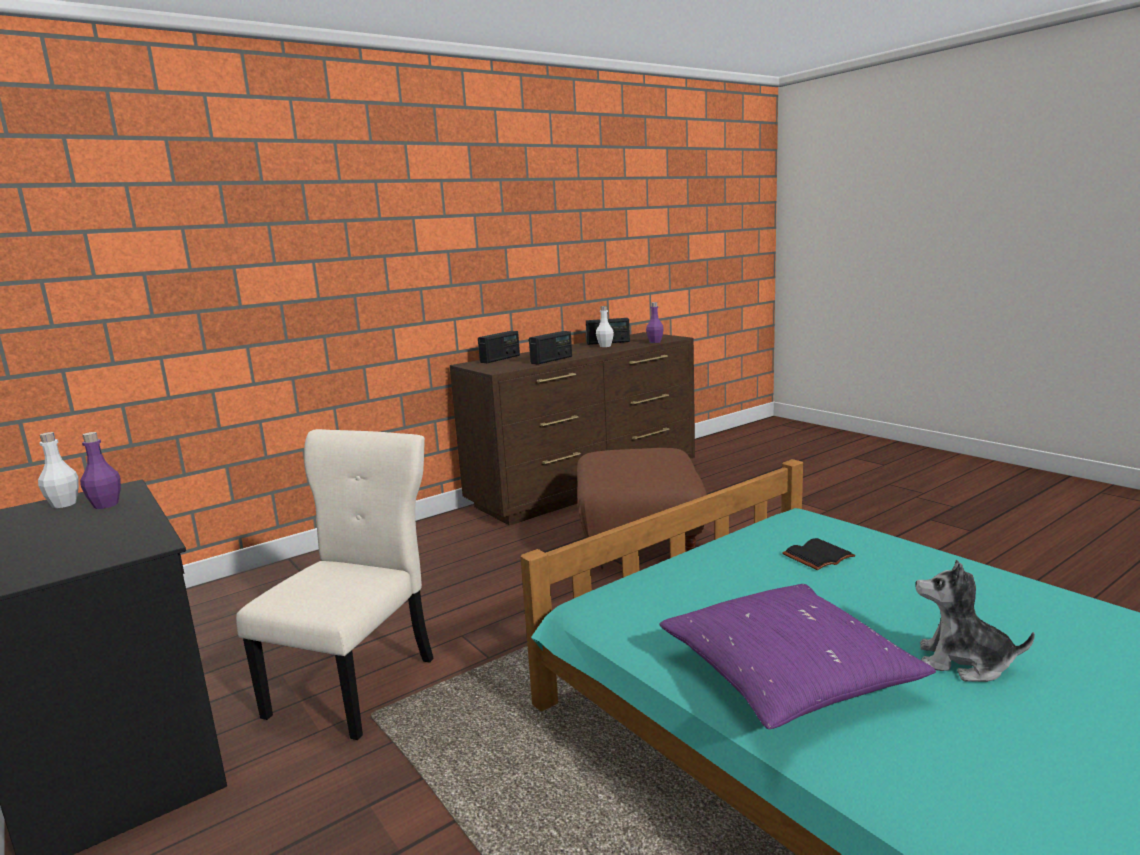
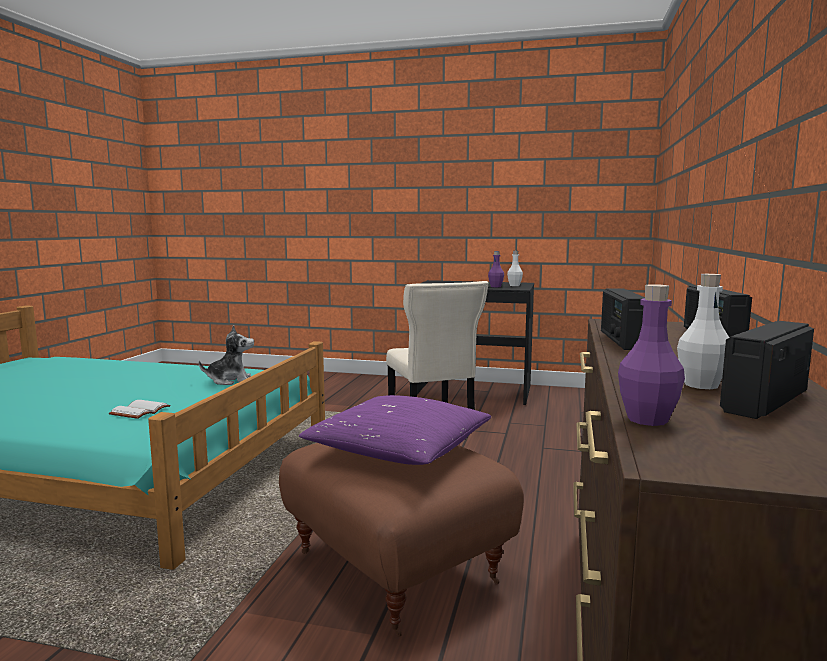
camera: 140 degrees right, 5 degrees down
(787, 674) = (163, 371): purple pillow -> purple pillow (399, 449)
(817, 555) = (140, 411): black book -> white book
(963, 663) = (68, 385): plush toy -> plush toy (230, 380)

